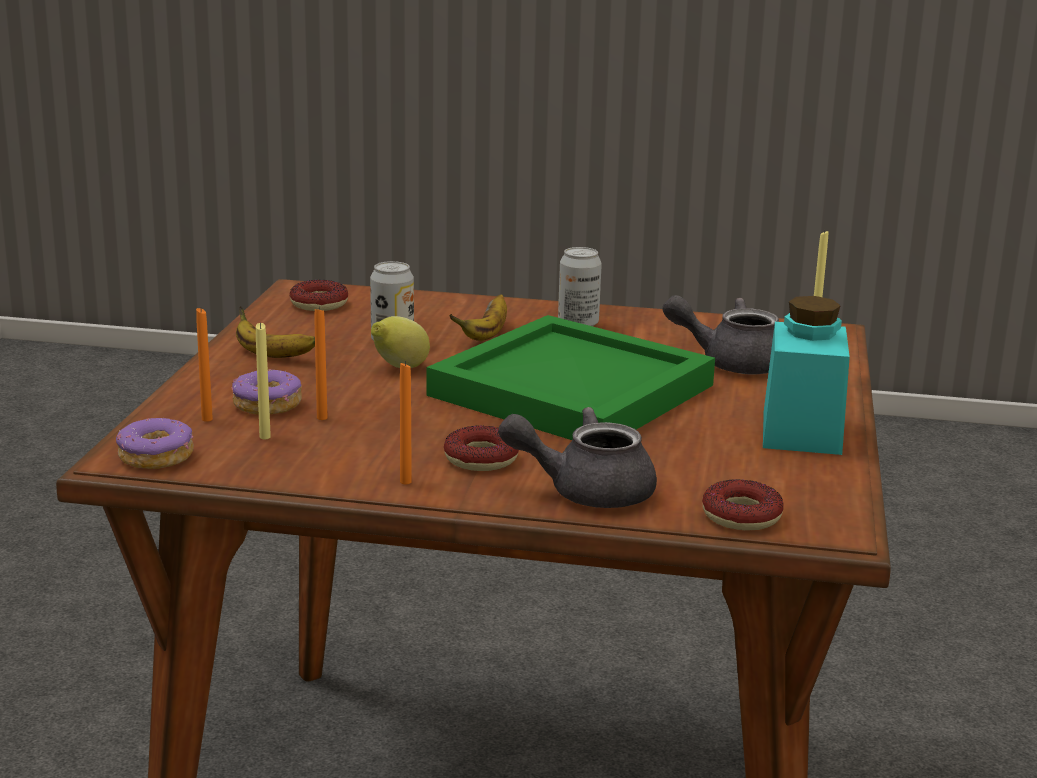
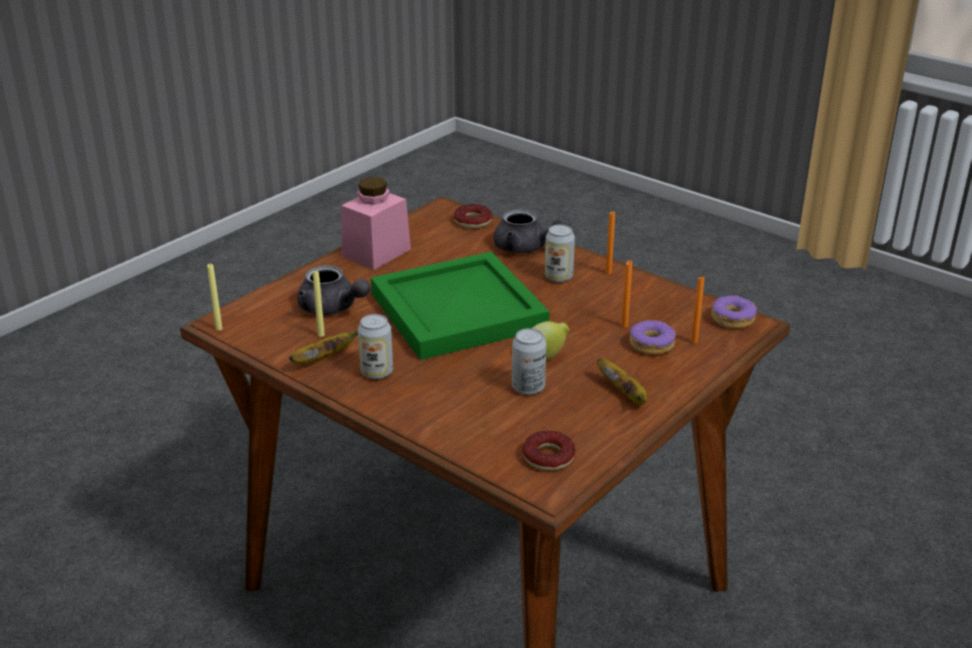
camera: 150 degrees left, 10 degrees up
(265, 437) = (665, 319): yellow candle -> yellow candle (321, 335)
(481, 458) = (558, 277): donut -> can
(486, 335) = (454, 378): banana -> banana (323, 359)
(801, 432) = (376, 253): turquoise jar -> pink jar

